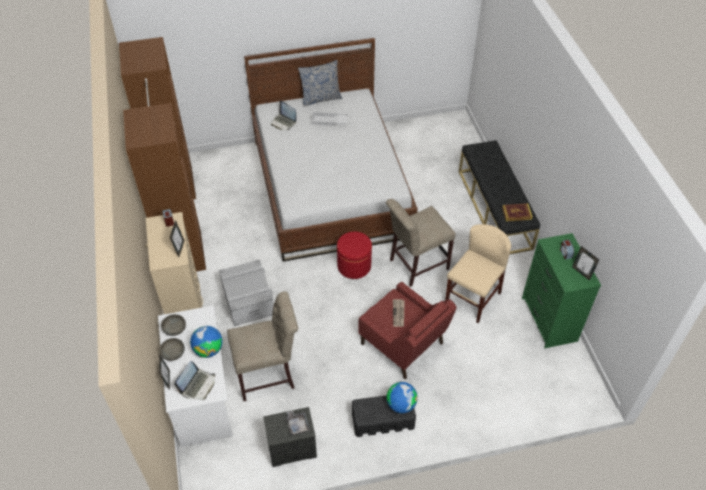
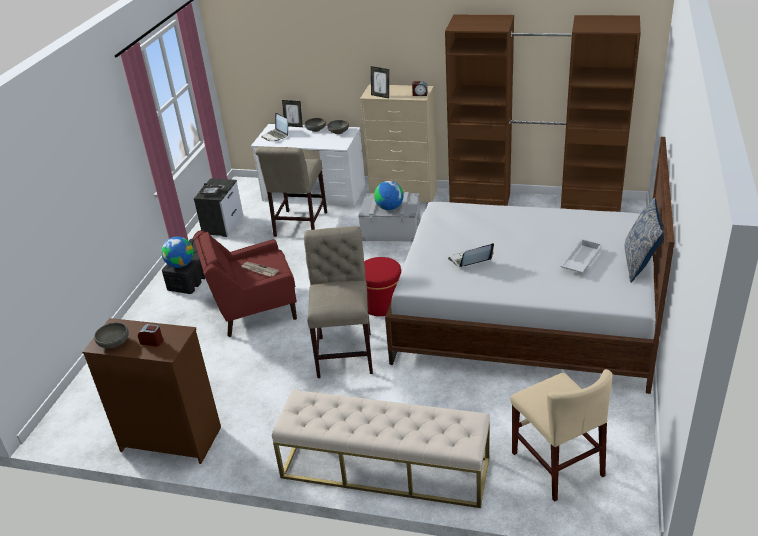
camera: 120 degrees right, 15 degrees down
(208, 350) = (303, 143): globe -> globe (389, 208)
(283, 122) = (596, 225): laptop -> laptop (469, 261)
(472, 299) = (259, 382): beige chair -> beige chair (557, 464)
(494, 209) = (384, 468): black bench -> beige bench
(516, 213) = (306, 412): book -> none
(548, 319) = (171, 438): green dresser -> brown dresser
(581, 272) = (114, 343): picture frame -> grey bowl

